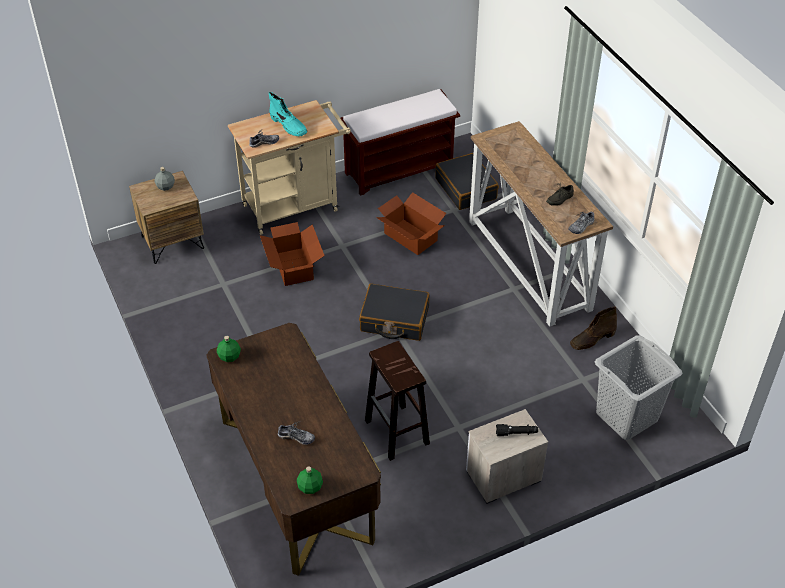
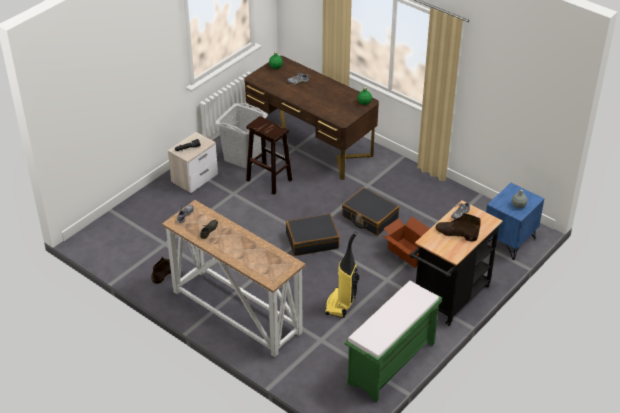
camera: 155 degrees right, 5 degrees down
(172, 242) = (509, 241): brown nightstand -> blue nightstand
(289, 126) = (456, 234): turquoise boot -> brown boot
(295, 205) = (448, 299): beige cart -> black cart
(400, 169) = (391, 364): brown bench -> green bench
(410, 236) = (340, 304): cardboard box -> vacuum cleaner
(466, 188) = (322, 364): black suitcase -> black suitcase (369, 217)
(627, 416) = (128, 231): grey laundry basket -> grey laundry basket (243, 157)

